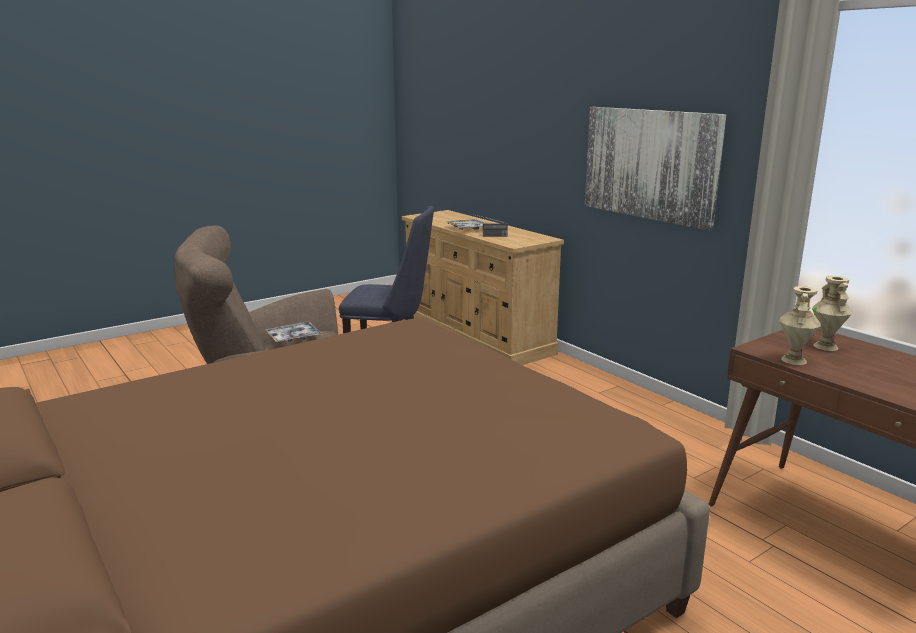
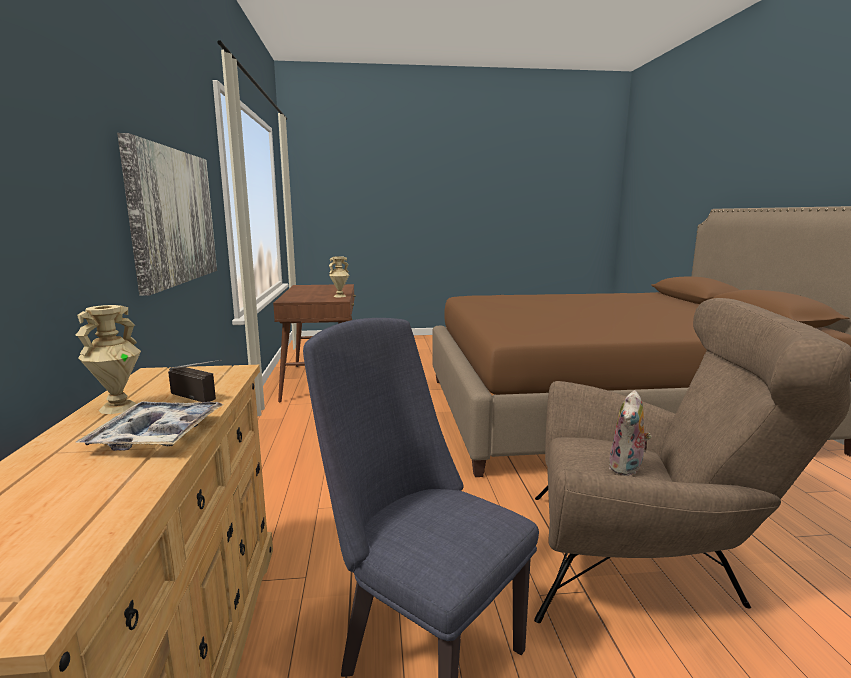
camera: 150 degrees left, 5 degrees down
(294, 337) = (627, 468): tray -> plush toy
(826, 346) = (305, 297): beige vase -> beige vase (118, 407)

